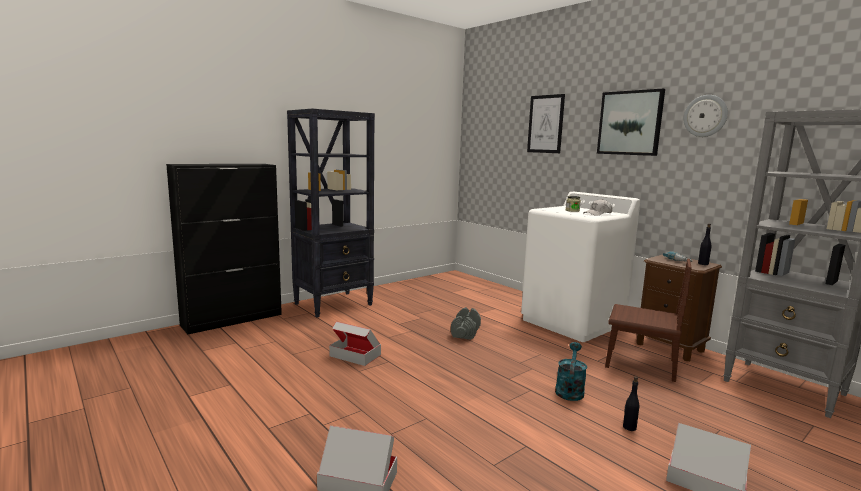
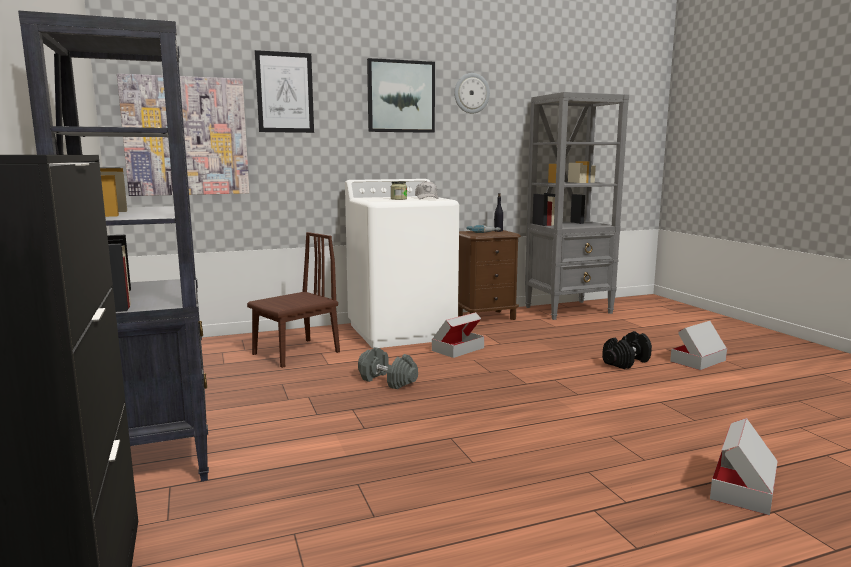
camera: 70 degrees left, 0 degrees up
(355, 355) = (416, 459): cardboard box -> cardboard box (458, 349)
(492, 154) = (186, 136): none -> picture
(569, 390) = (558, 365): turquoise watering can -> none
(629, 427) = (626, 362): black bottle -> black dumbbell
(640, 364) = (514, 332): brown chair -> brown chair (296, 353)

